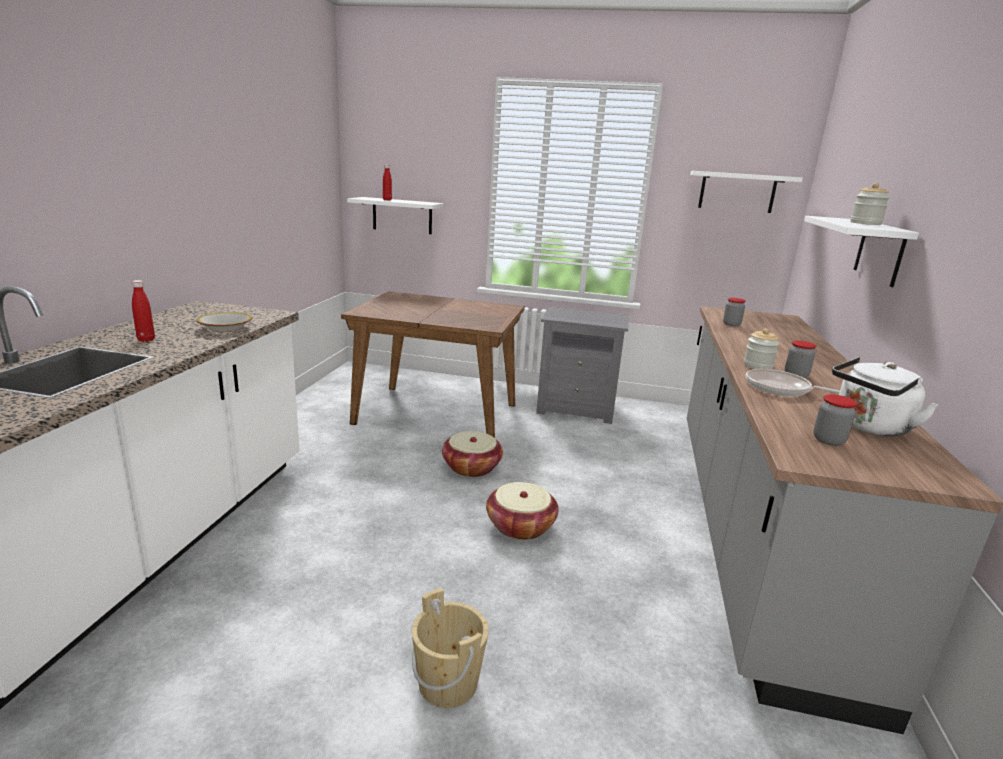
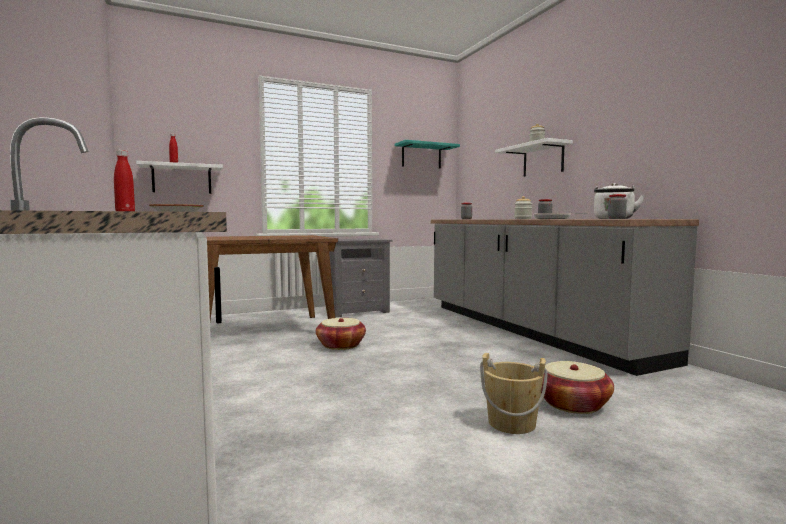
camera: 35 degrees left, 15 degrees down
(520, 526) = (421, 358): basket -> basket (572, 404)
(737, 192) = (421, 156): white shelf -> turquoise shelf

